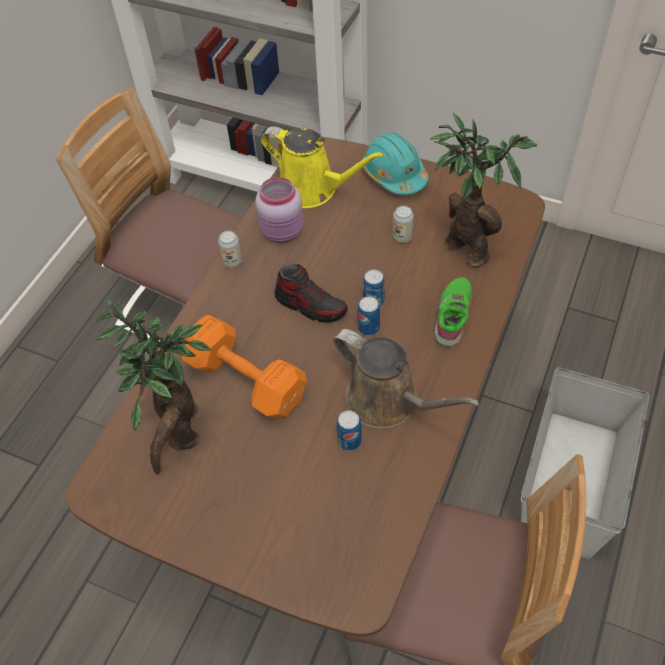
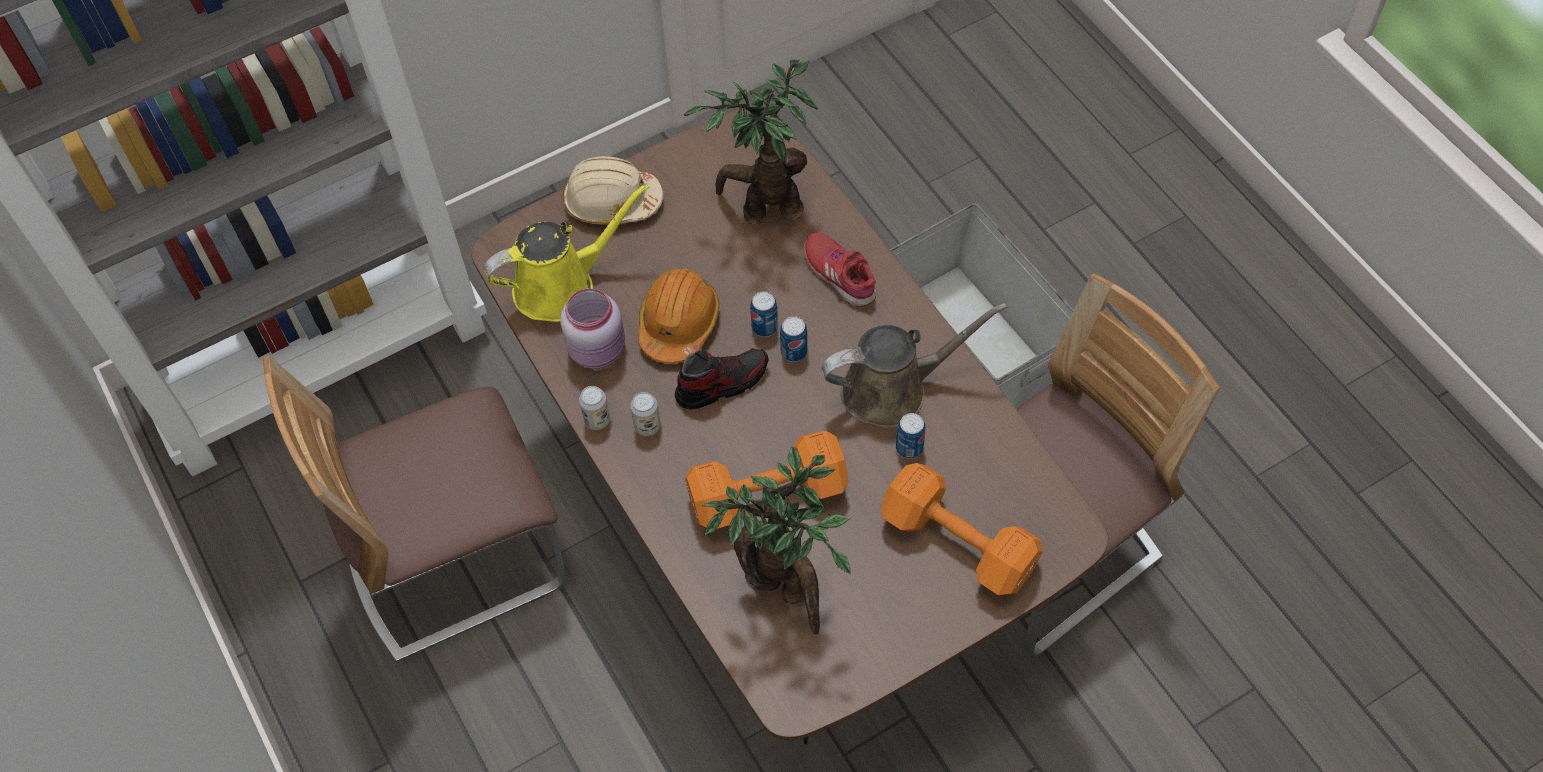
camera: 55 degrees left, 5 degrees up
(296, 517) = (956, 539): none -> orange dumbbell
(336, 257) = (678, 323): none -> orange hard hat
(394, 174) = (612, 202): turquoise hard hat -> beige hard hat
(402, 237) = (704, 251): can -> can (647, 426)
(453, 315) = (839, 274): green shoe -> red shoe

